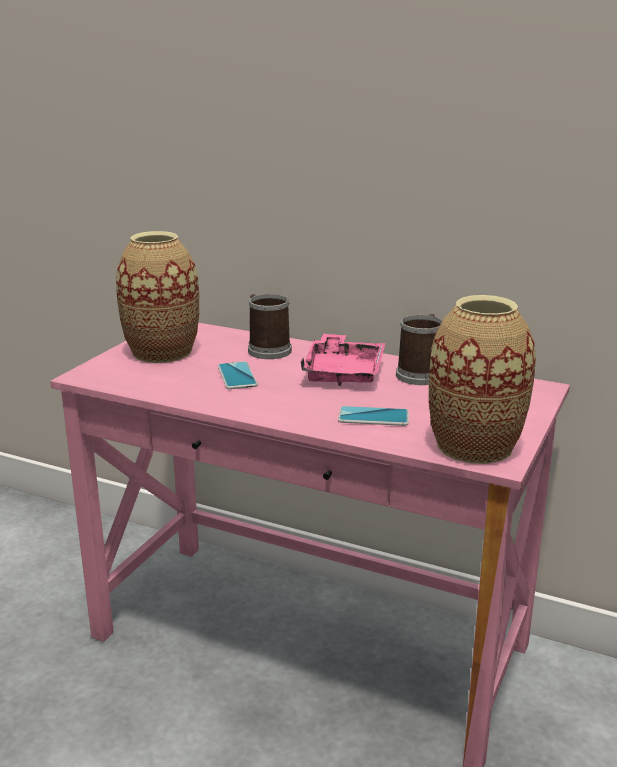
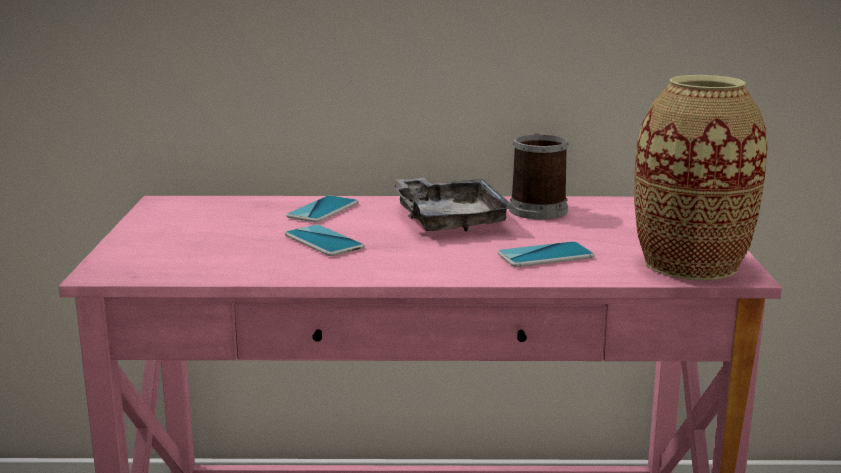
camera: 25 degrees left, 5 degrees down
(162, 352) = (186, 231): vase -> none
(266, 349) = (323, 210): mug -> phone
(343, 372) = (449, 219): pink tray -> grey tray

